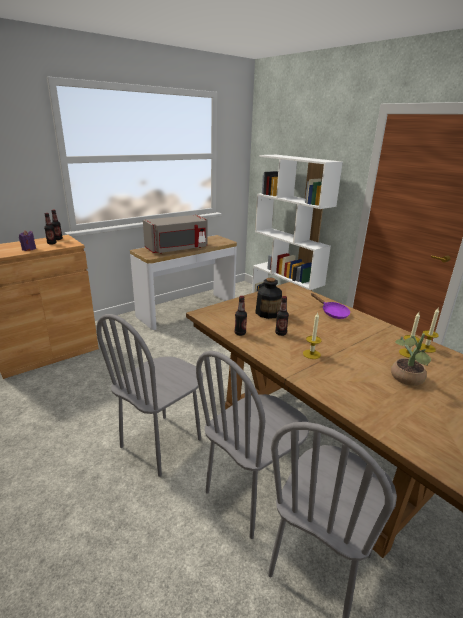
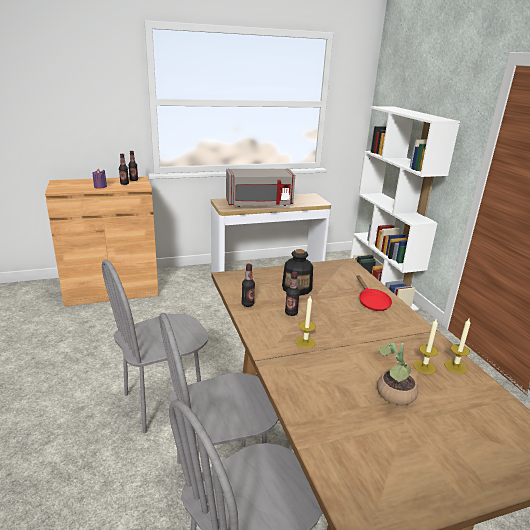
camera: 20 degrees right, 0 degrees up
(332, 313) = (372, 302): purple frying pan -> red frying pan

